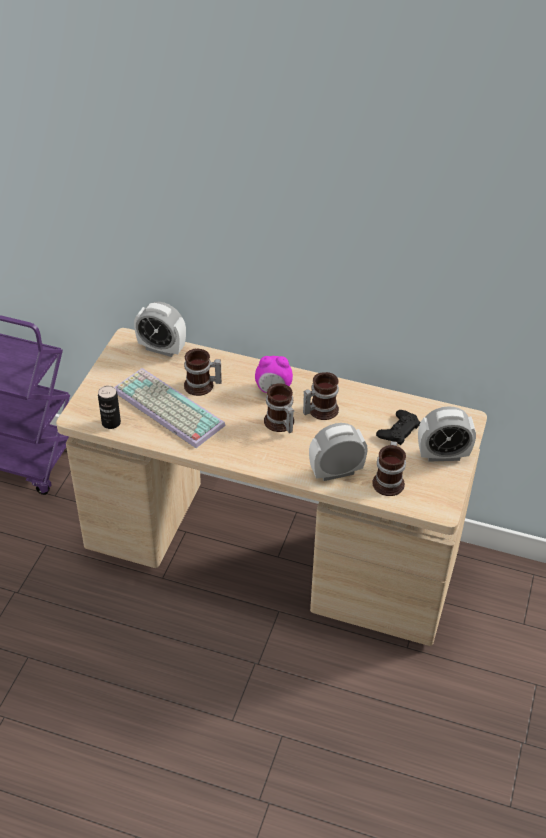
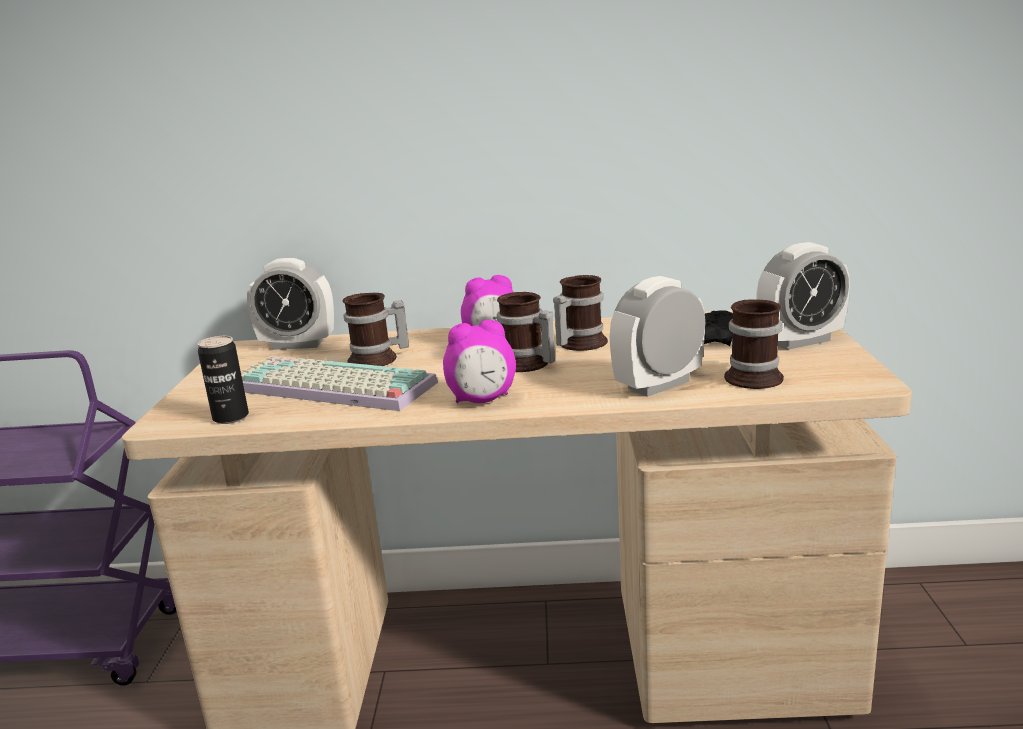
camera: 15 degrees left, 25 degrees down
(240, 453) = (482, 400): none -> alarm clock

